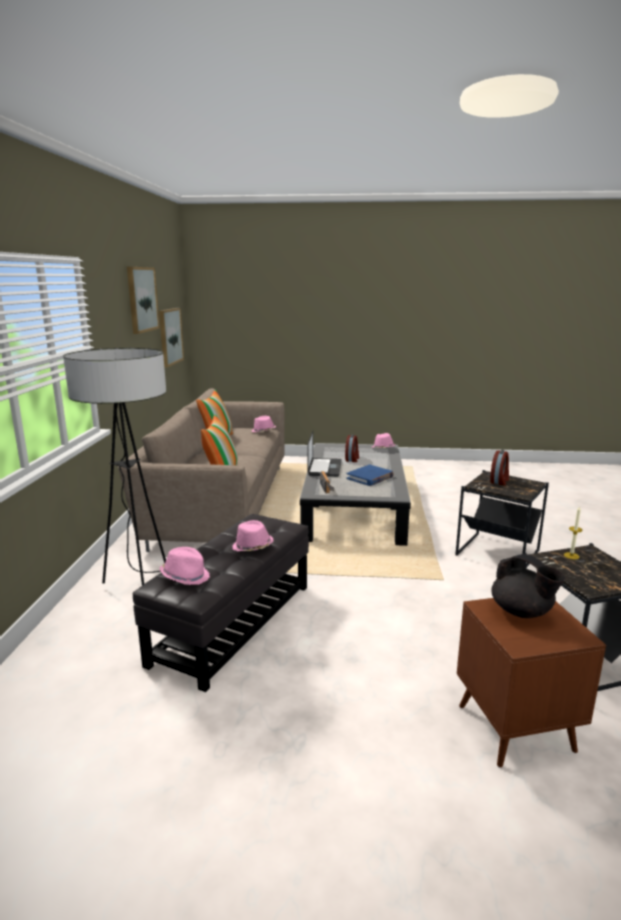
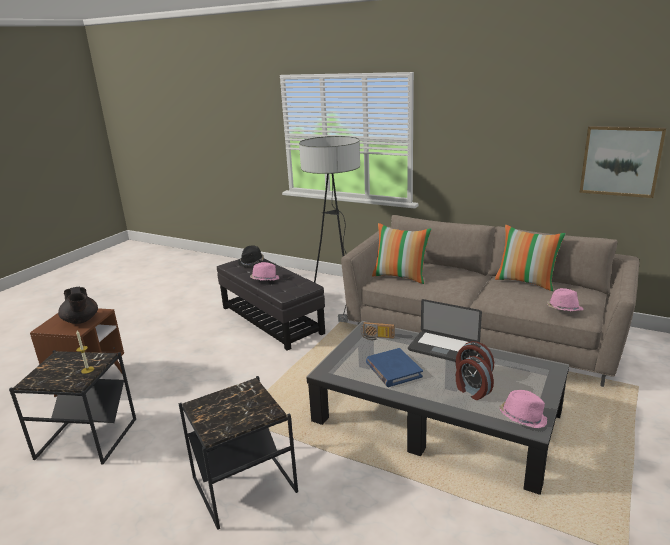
camera: 115 degrees right, 5 degrees up
(141, 299) = (536, 110): picture -> none
(185, 576) = (252, 262): pink hat -> black hat
(500, 481) = (244, 408): alarm clock -> alarm clock (472, 391)
(522, 612) = (81, 321): black teapot -> black teapot turned 105 degrees counterclockwise

